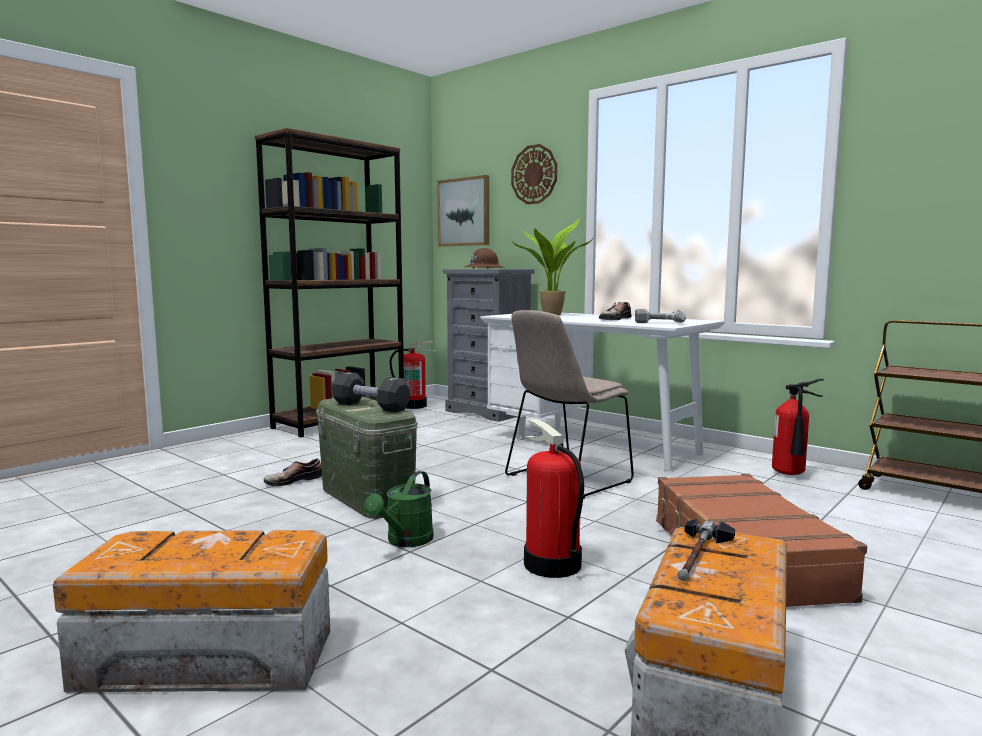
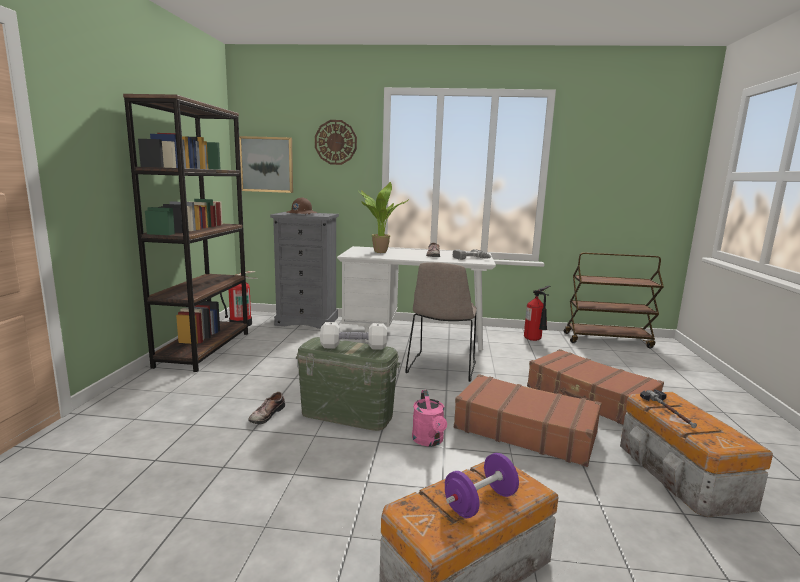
camera: 35 degrees left, 5 degrees up
(201, 555) = (480, 502): none -> purple dumbbell
(370, 406) = (353, 347): black dumbbell -> white dumbbell
(405, 541) = (429, 441): green watering can -> pink watering can
(551, 564) = (525, 430): fire extinguisher -> brown suitcase

